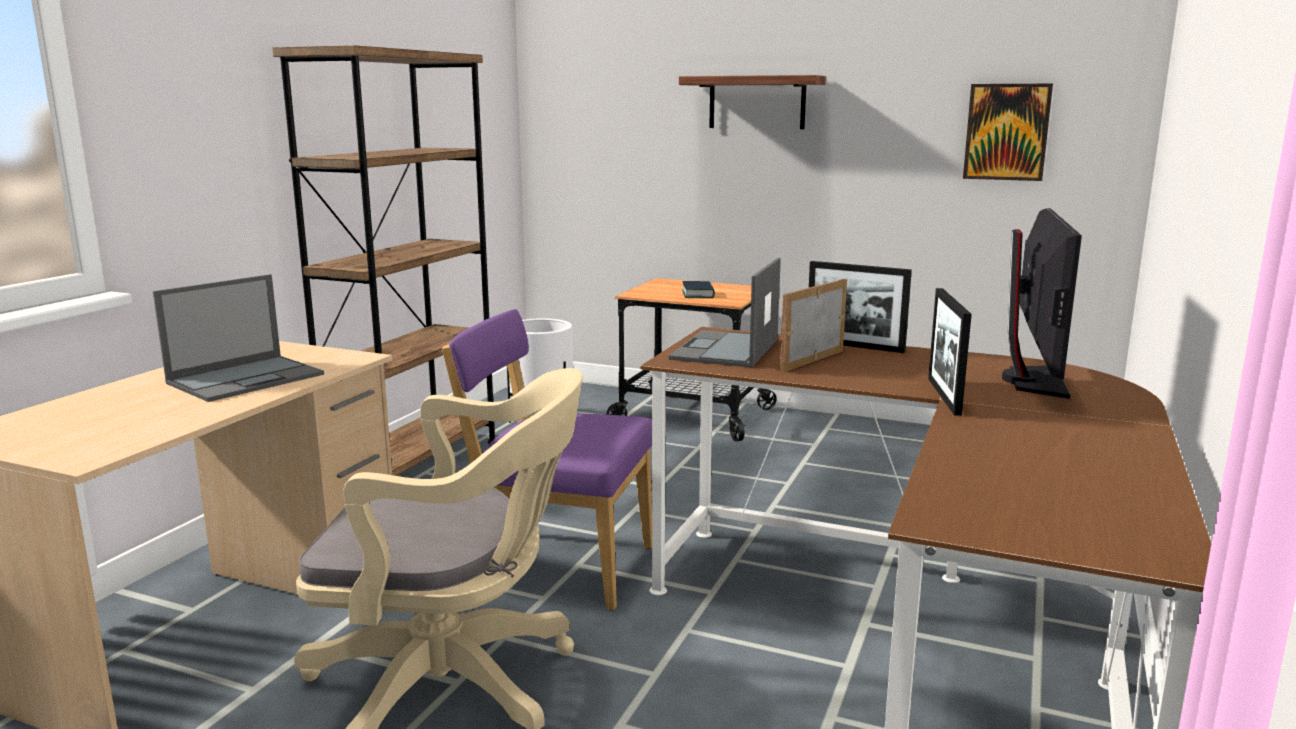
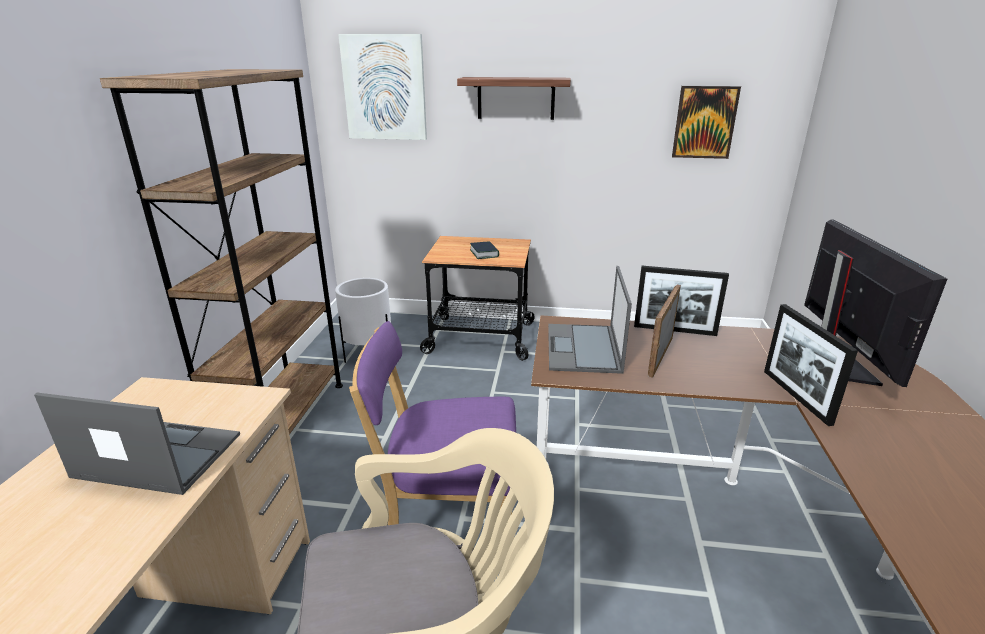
camera: 15 degrees left, 10 degrees up
(247, 378) = (156, 456): laptop -> laptop turned 105 degrees counterclockwise
(600, 91) = (385, 88): none -> picture

